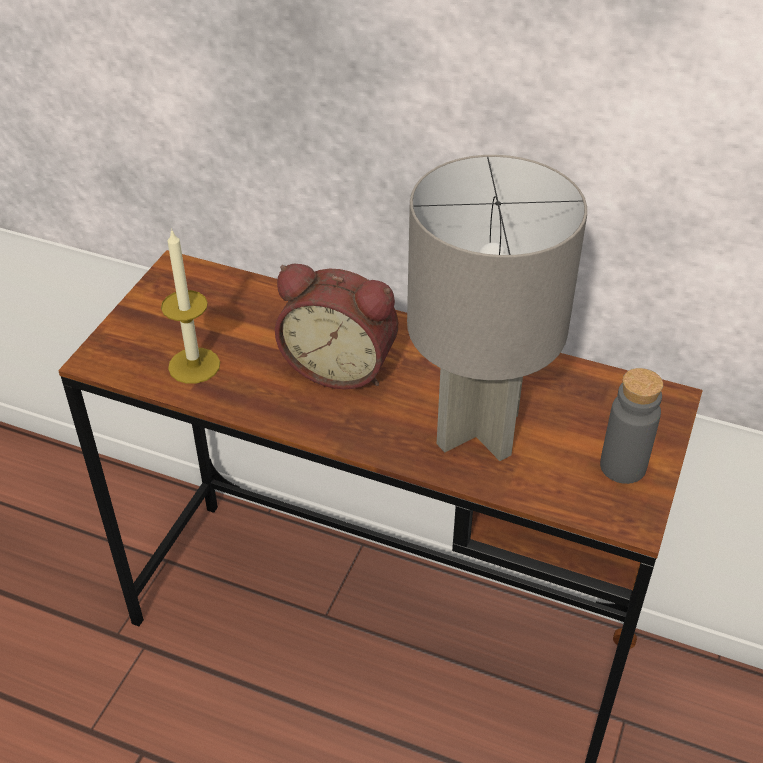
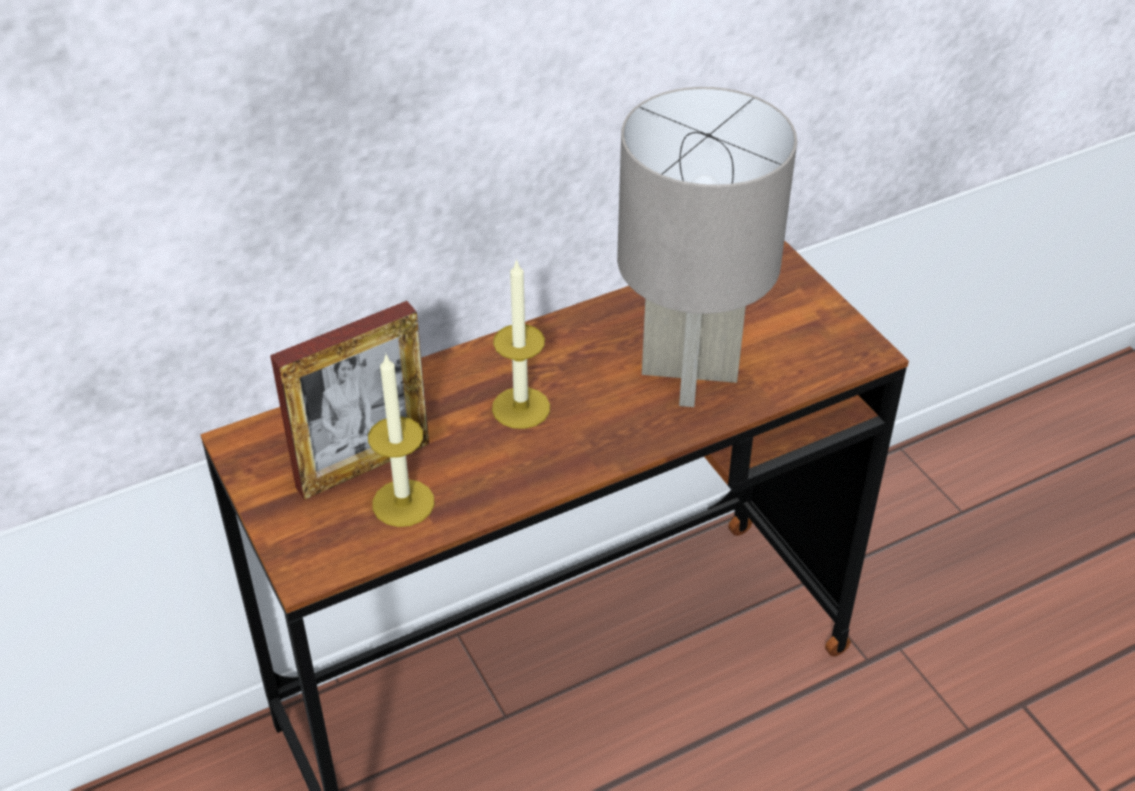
camera: 50 degrees left, 0 degrees up
(209, 328) = (363, 465): none -> picture frame
(341, 366) = (521, 408): alarm clock -> candle
(622, 466) = (811, 323): grey bottle -> none

